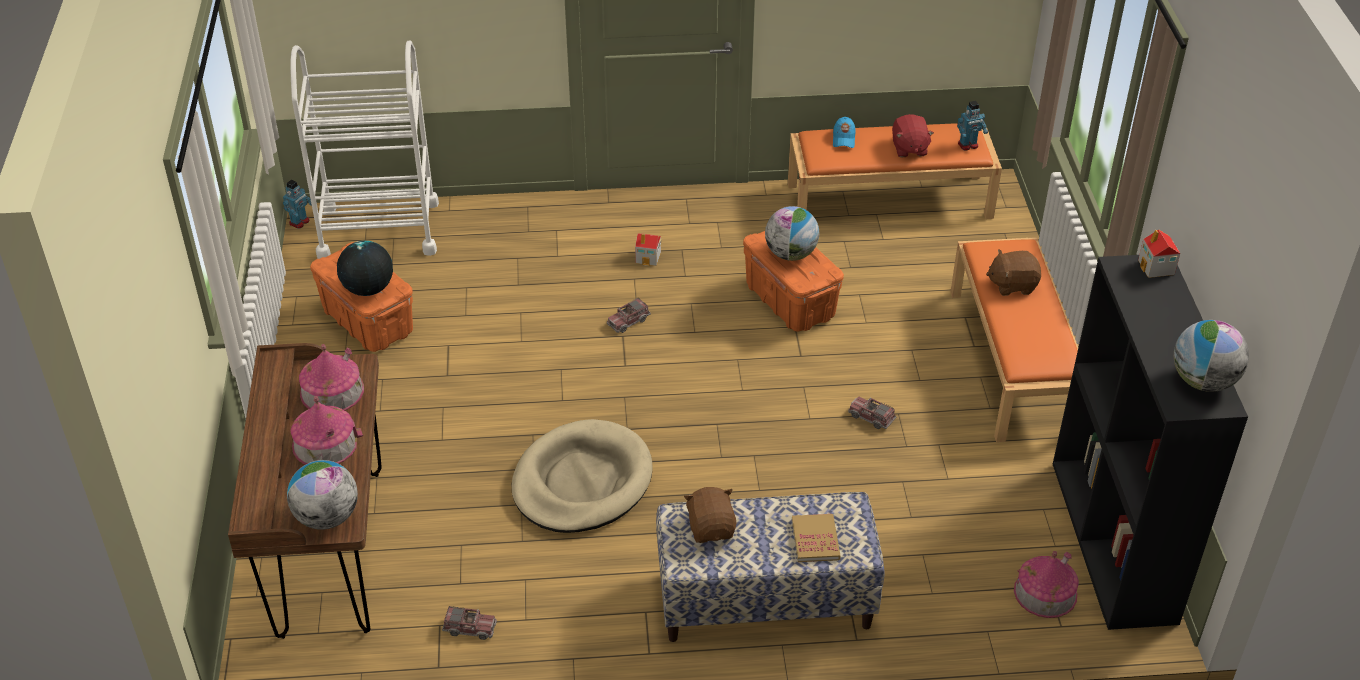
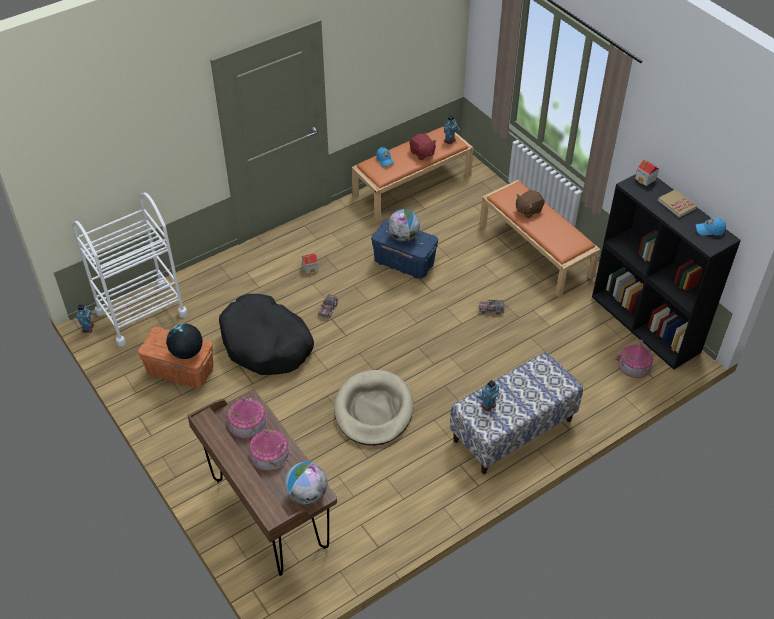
camera: 30 degrees left, 5 degrees up
(470, 628) = (378, 518): toy truck -> none
(507, 332) = (266, 344): none -> black dog bed
(711, 528) = (488, 405): brown plush toy -> toy robot
(791, 302) = (404, 263): orange storage box -> blue storage box
(815, 540) = (541, 387): book -> book (676, 204)
(1203, 381) = (709, 230): globe -> blue cap

